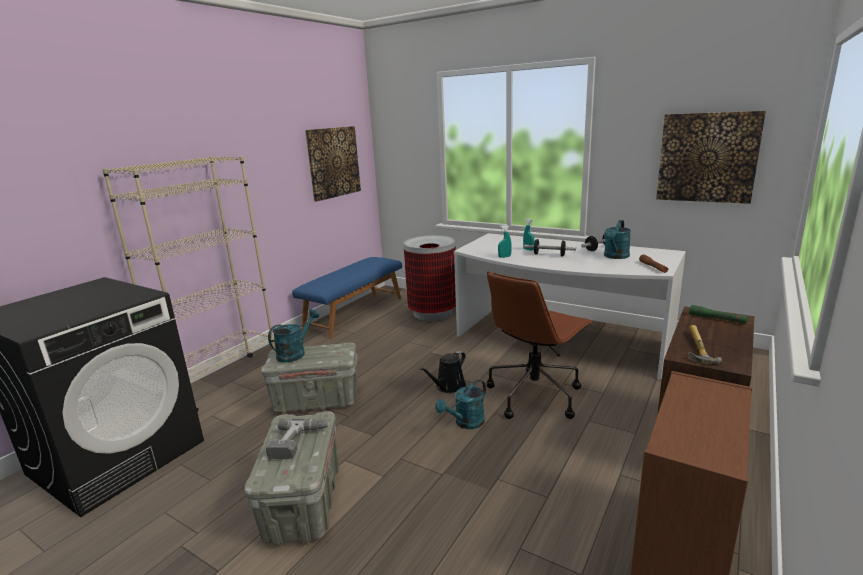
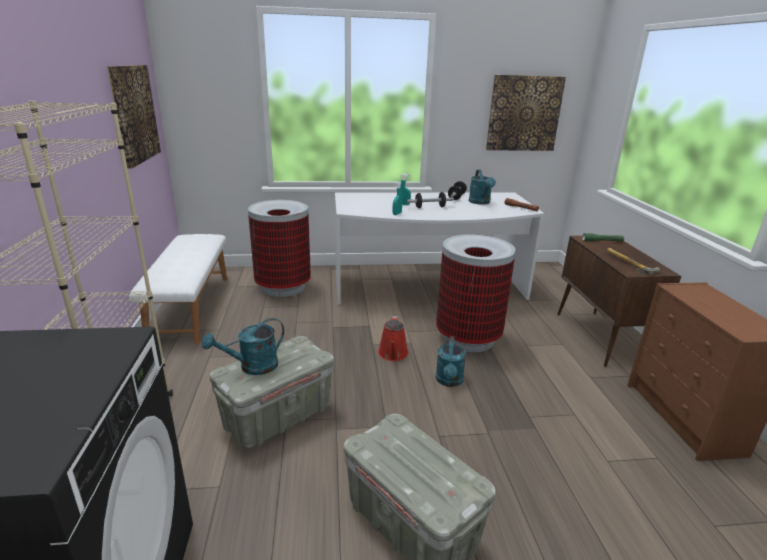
camera: 40 degrees left, 5 degrees up
(295, 353) = (252, 367): turquoise watering can -> turquoise watering can turned 120 degrees counterclockwise
(298, 442) = (417, 457): power drill -> none
(354, 313) = (190, 307): blue bench -> white bench
(448, 387) = (393, 354): black watering can -> red watering can
(534, 395) = (467, 338): brown office chair -> trash can

